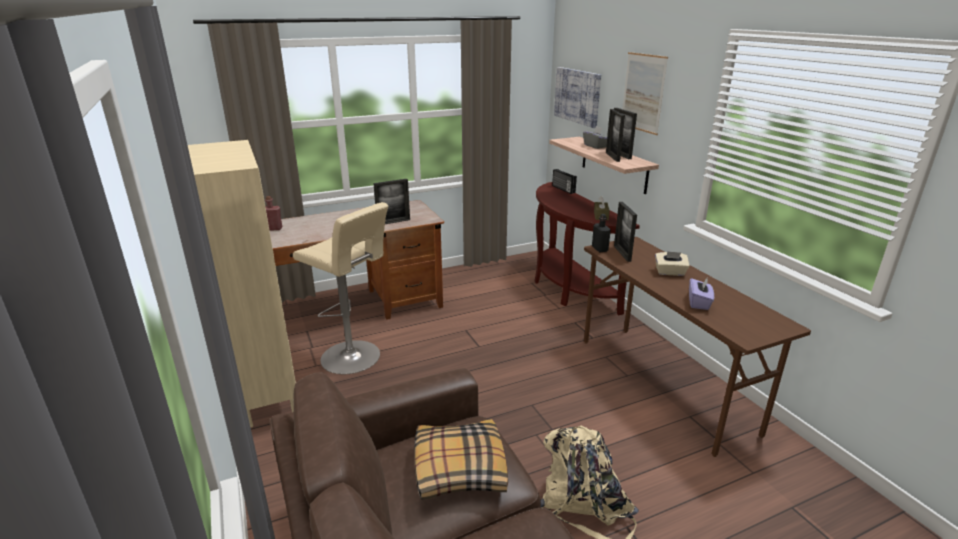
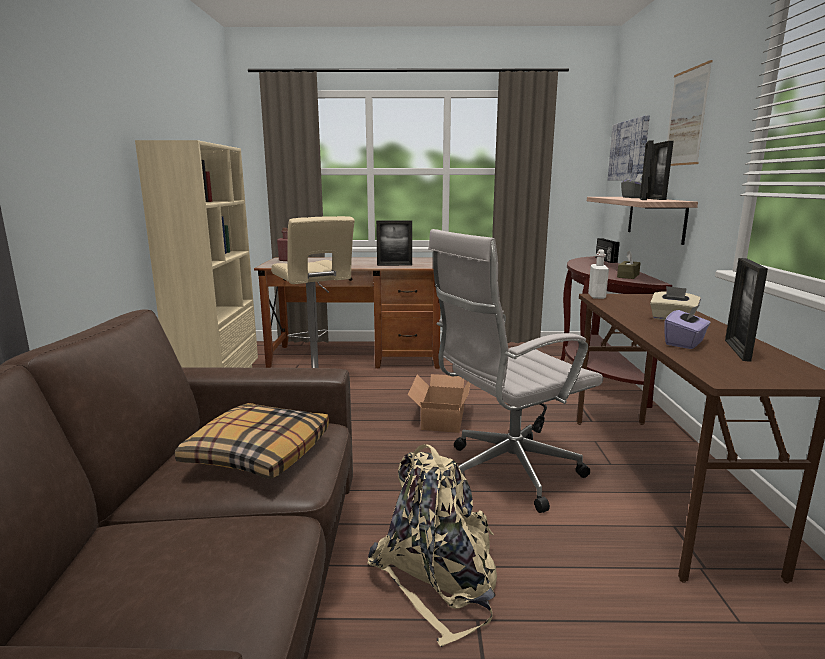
camera: 25 degrees right, 10 degrees down
(484, 365) = (440, 419): none -> cardboard box
(567, 405) = (506, 473): none -> white office chair
(599, 249) = (596, 296): black bottle -> white bottle
(622, 253) = (622, 301): picture frame -> picture frame (737, 350)

